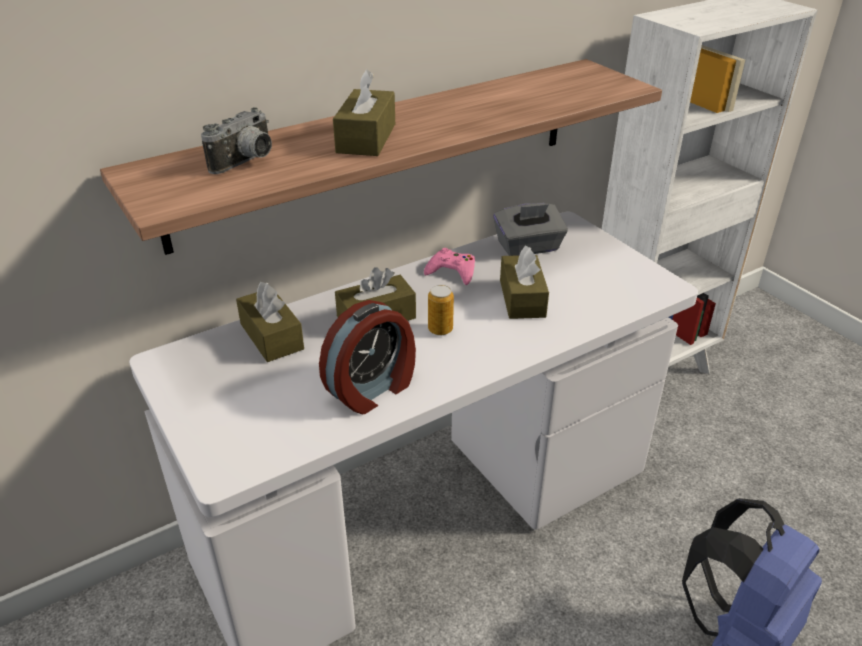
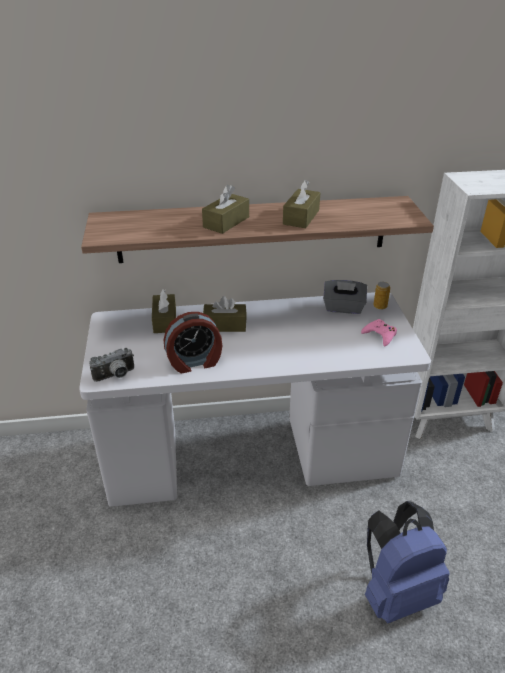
camera: 25 degrees right, 0 degrees up
(247, 163) = (156, 223): camera -> camera (115, 376)
(440, 329) = (254, 341): can -> can (380, 306)
(452, 271) = (286, 311): pink game controller -> pink game controller (380, 335)
(522, 298) = (314, 337): brown tissue box -> brown tissue box (301, 217)

